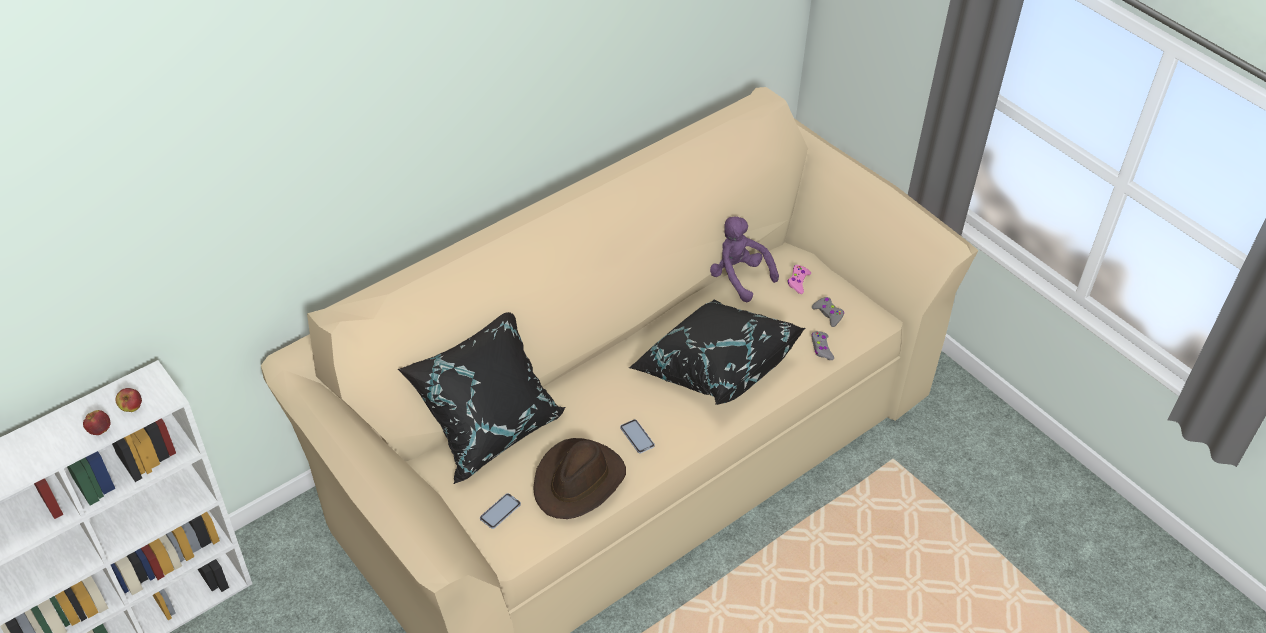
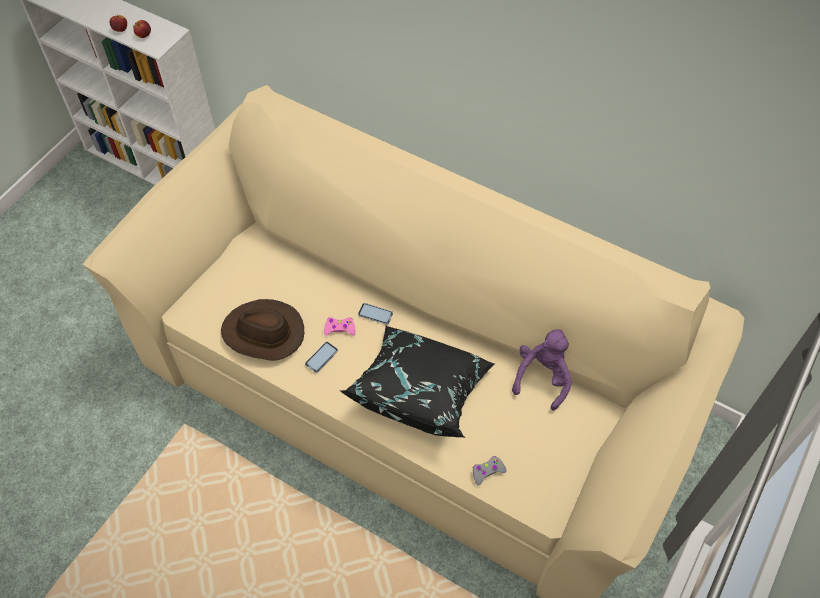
camera: 70 degrees right, 10 degrees up
(489, 428) = (296, 259): black pillow -> none
(500, 511) = (219, 294): phone -> phone (375, 314)
(798, 282) = (562, 428): pink game controller -> pink game controller (340, 328)
(828, 314) = (533, 466): grey game controller -> none

